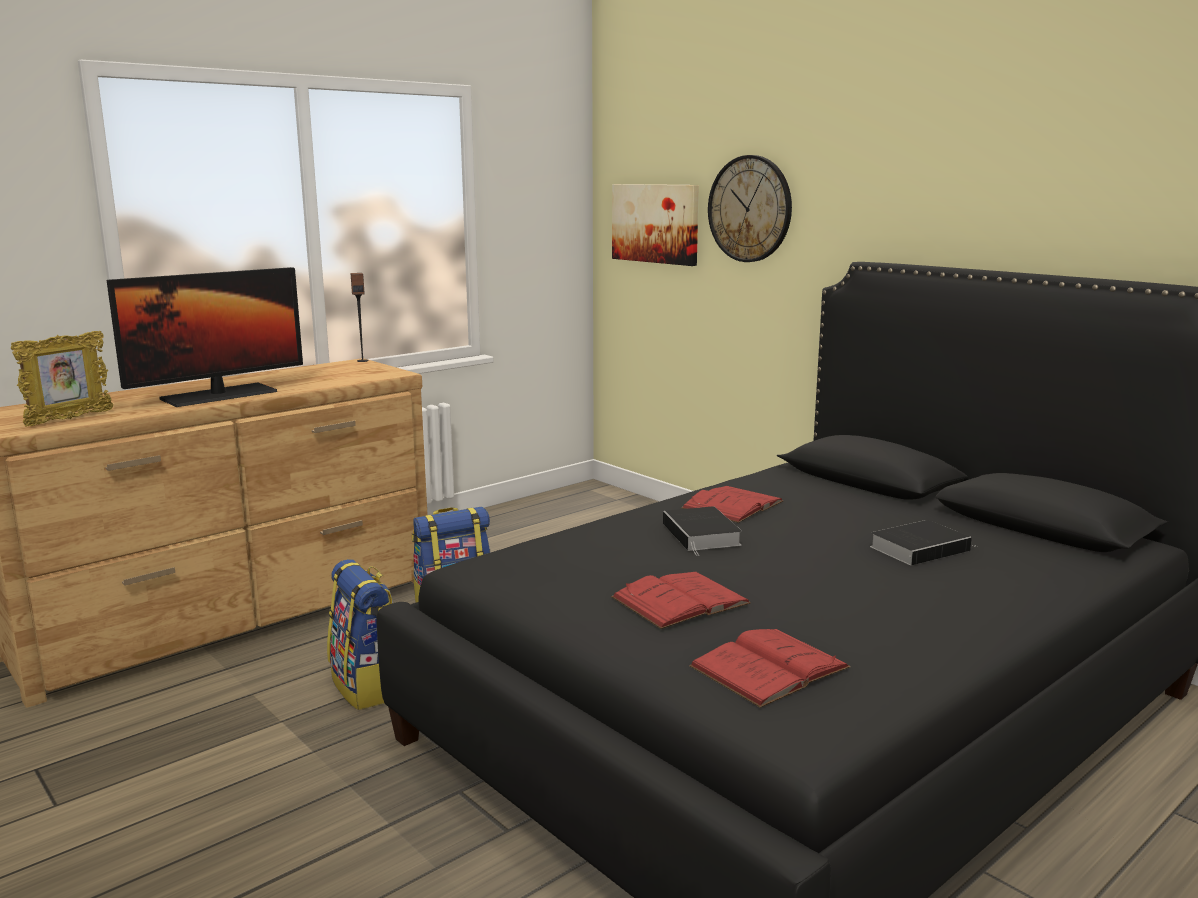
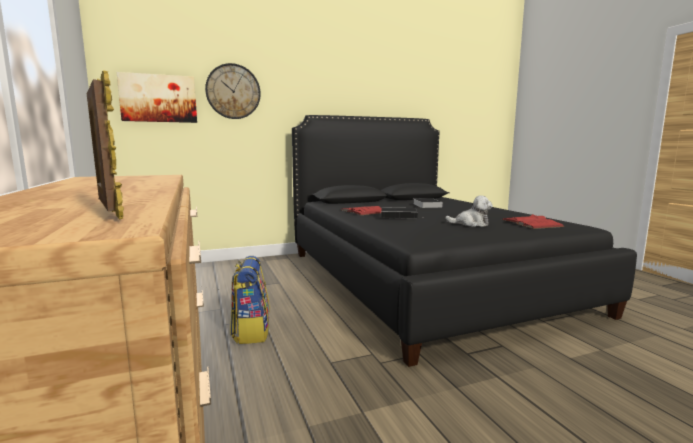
camera: 70 degrees left, 5 degrees down
(219, 395) = (130, 189): monitor -> none
(362, 361) = (89, 176): speaker -> none
(368, 686) = (334, 371): backpack -> none
(680, 600) = (471, 224): red book -> plush toy

